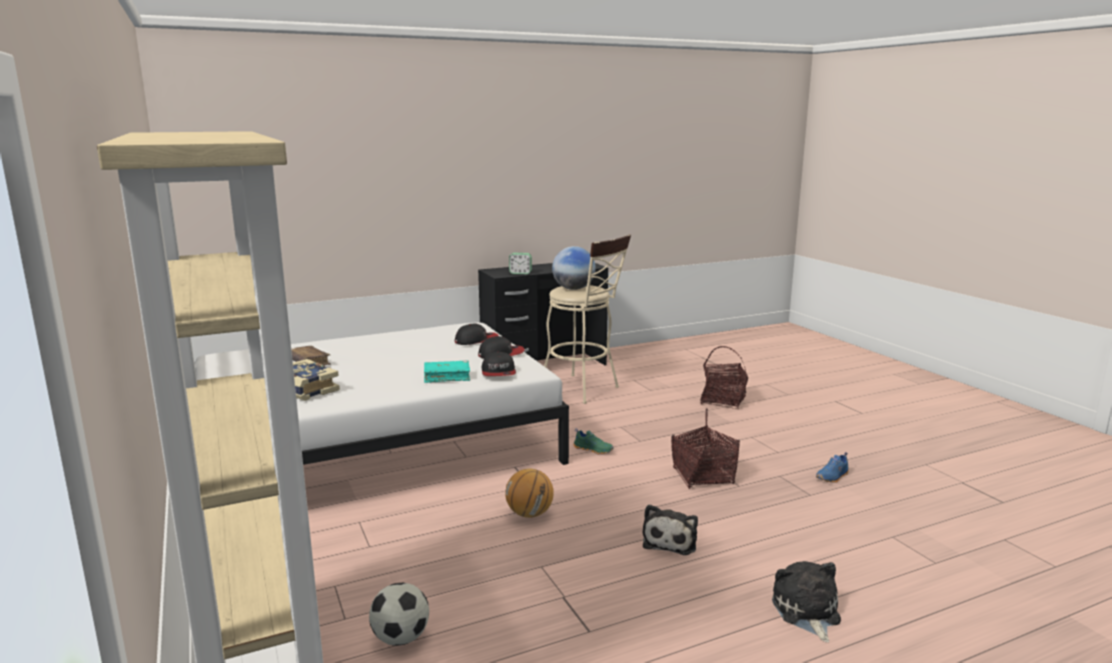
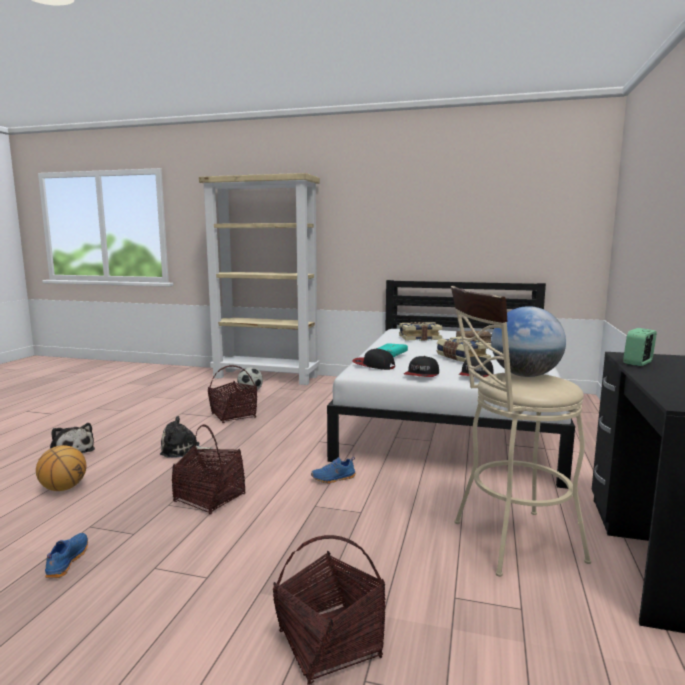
camera: 130 degrees right, 5 degrees down
(411, 354) = (462, 358): none -> book
(530, 514) = (286, 430): basketball -> basketball (63, 488)
(535, 576) = (234, 416): none -> basket
(593, 449) = (333, 479): green shoe -> blue shoe
(670, 541) = (183, 450): plush toy -> plush toy turned 60 degrees counterclockwise

